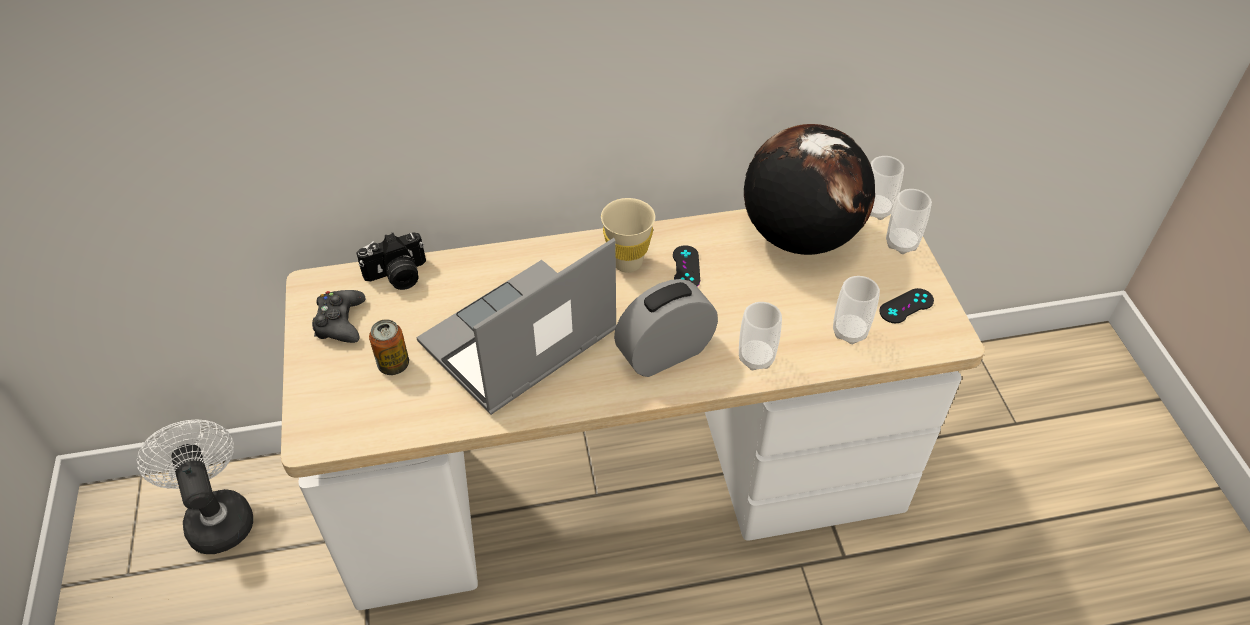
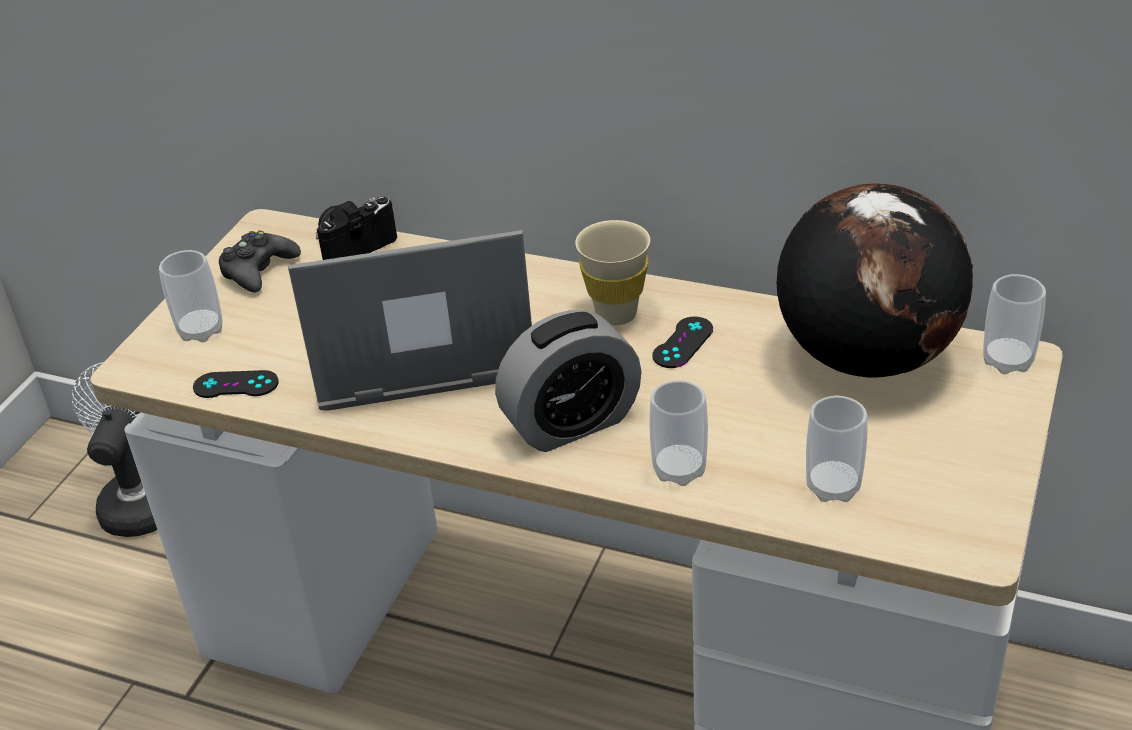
camera: 35 degrees right, 10 degrees down
(393, 365) = (272, 328): can -> none
(398, 276) = (353, 246): camera -> camera turned 135 degrees clockwise
(665, 353) = (571, 423): alarm clock -> alarm clock turned 150 degrees clockwise
(901, 243) = (1008, 412): cup -> cup (201, 330)
(906, 306) = (944, 486): black game controller -> black game controller (236, 385)

